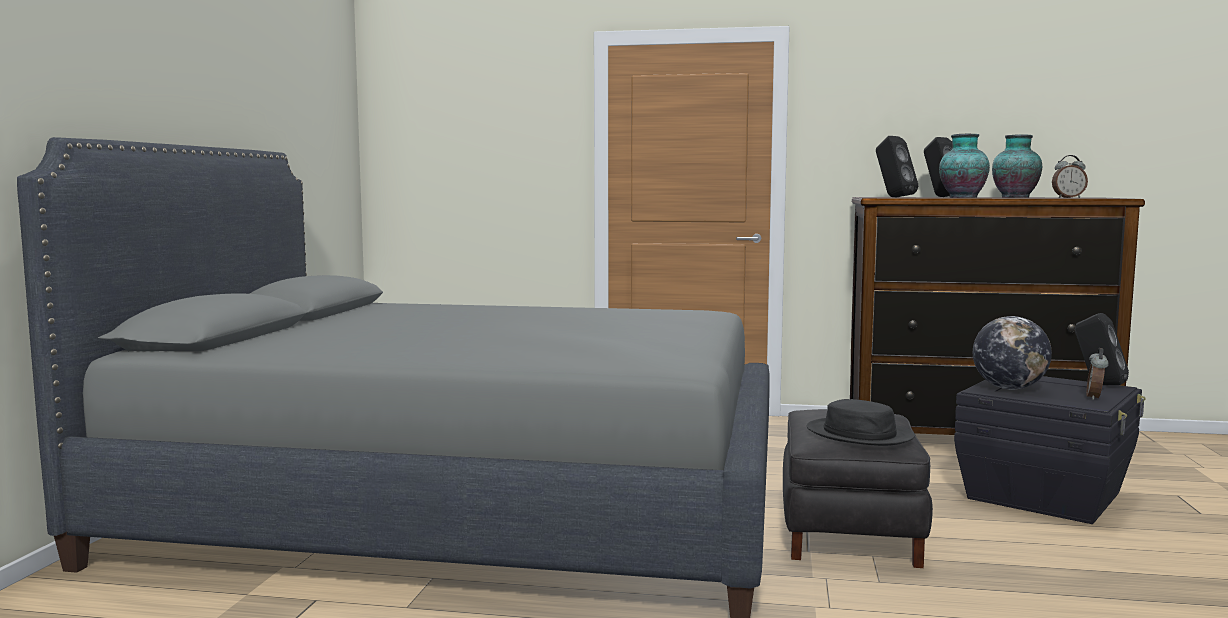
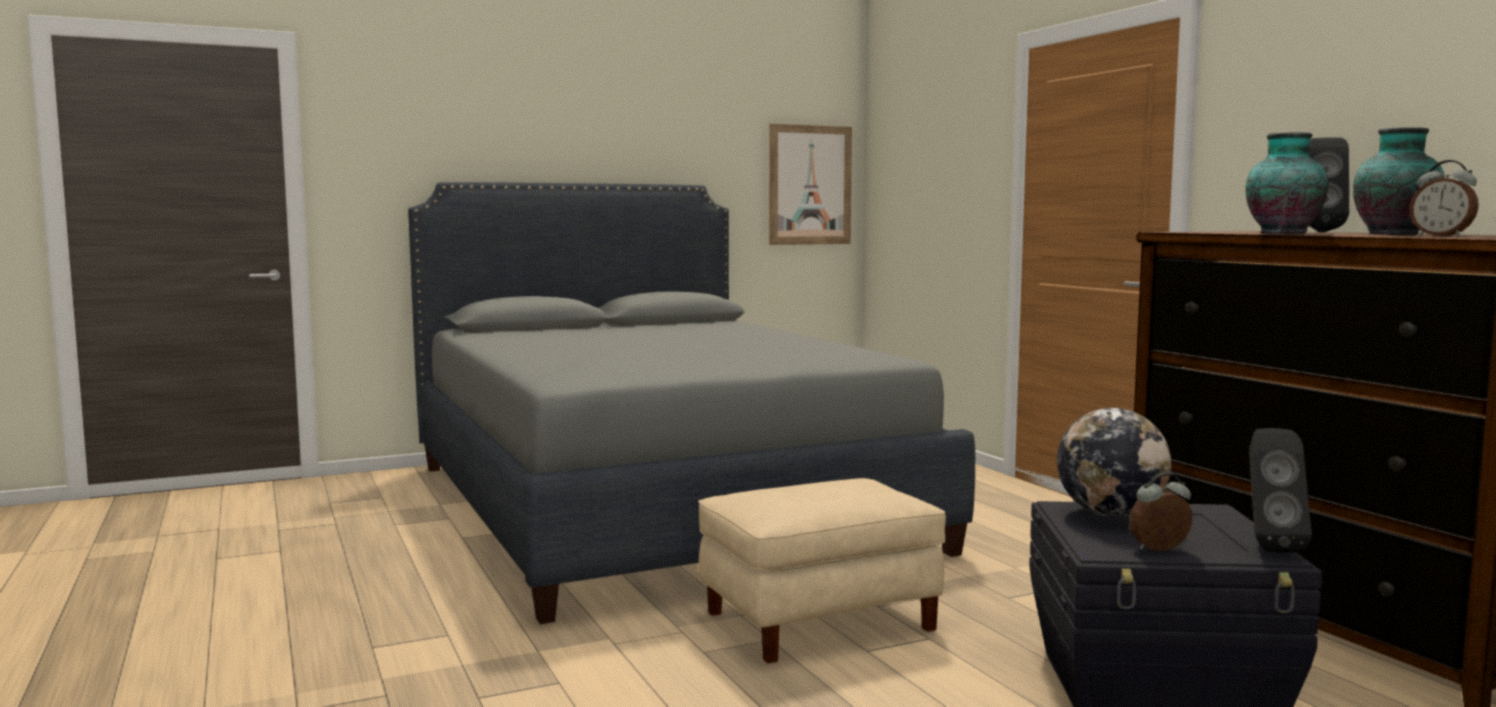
camera: 55 degrees right, 0 degrees up
(332, 155) = (810, 185): none -> picture
(848, 532) = (819, 620): black ottoman -> beige ottoman
(859, 434) = (783, 500): black hat -> none
(893, 197) = (1220, 231): black speaker -> none

